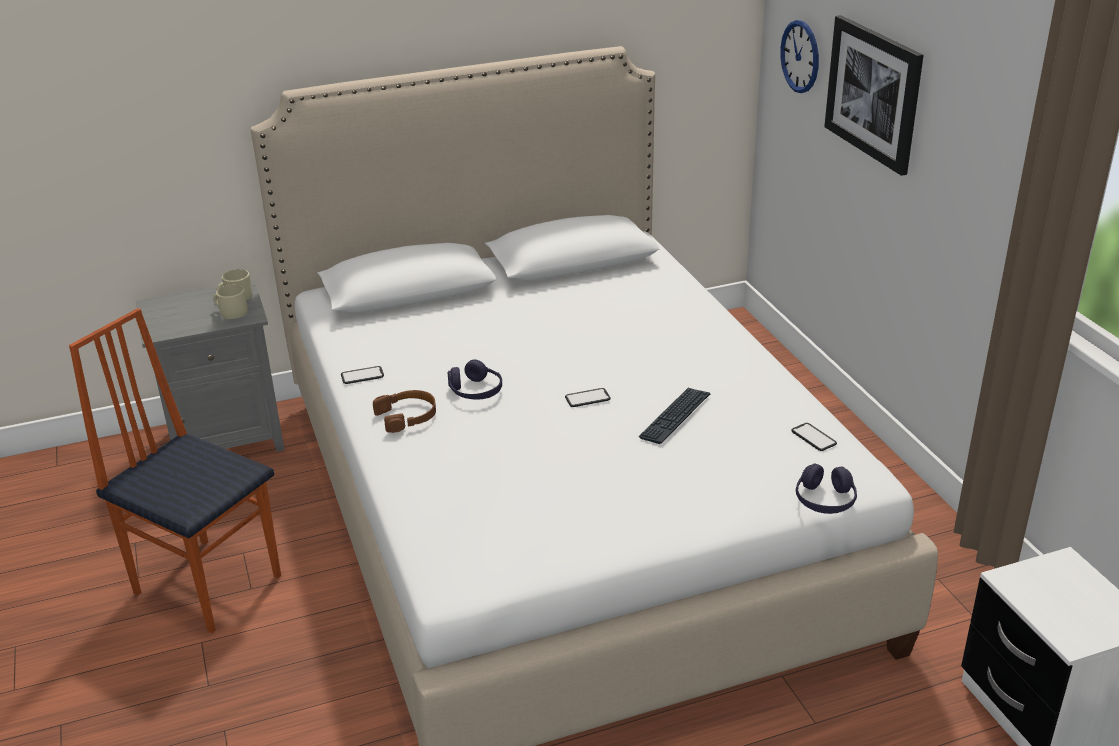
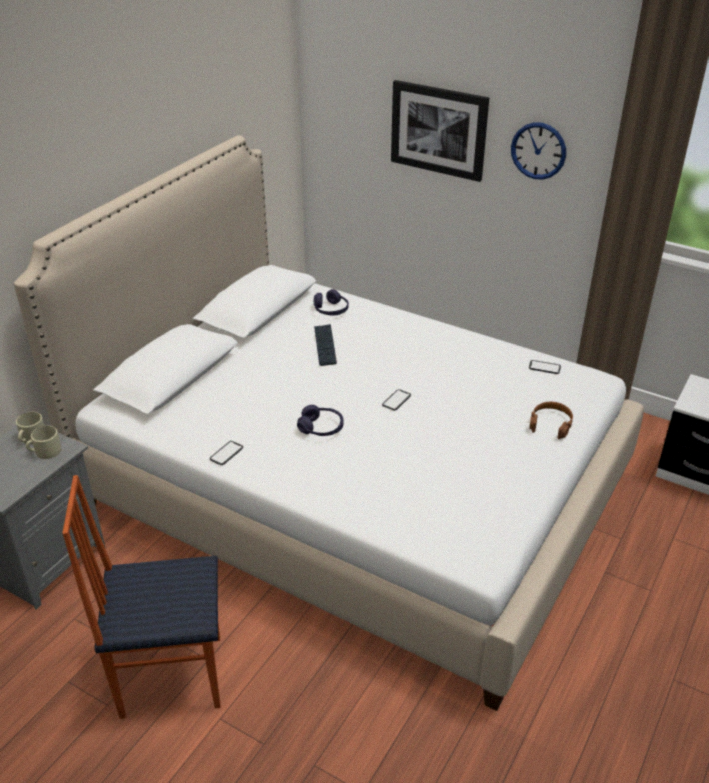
camera: 40 degrees left, 5 degrees up
(407, 416) = (300, 467): brown headphones -> brown headphones (551, 423)
(675, 416) = (459, 389): keyboard -> keyboard (325, 345)
(800, 56) = (351, 115): wall clock -> wall clock (538, 151)
(825, 500) = (596, 401): purple headphones -> purple headphones (331, 310)

